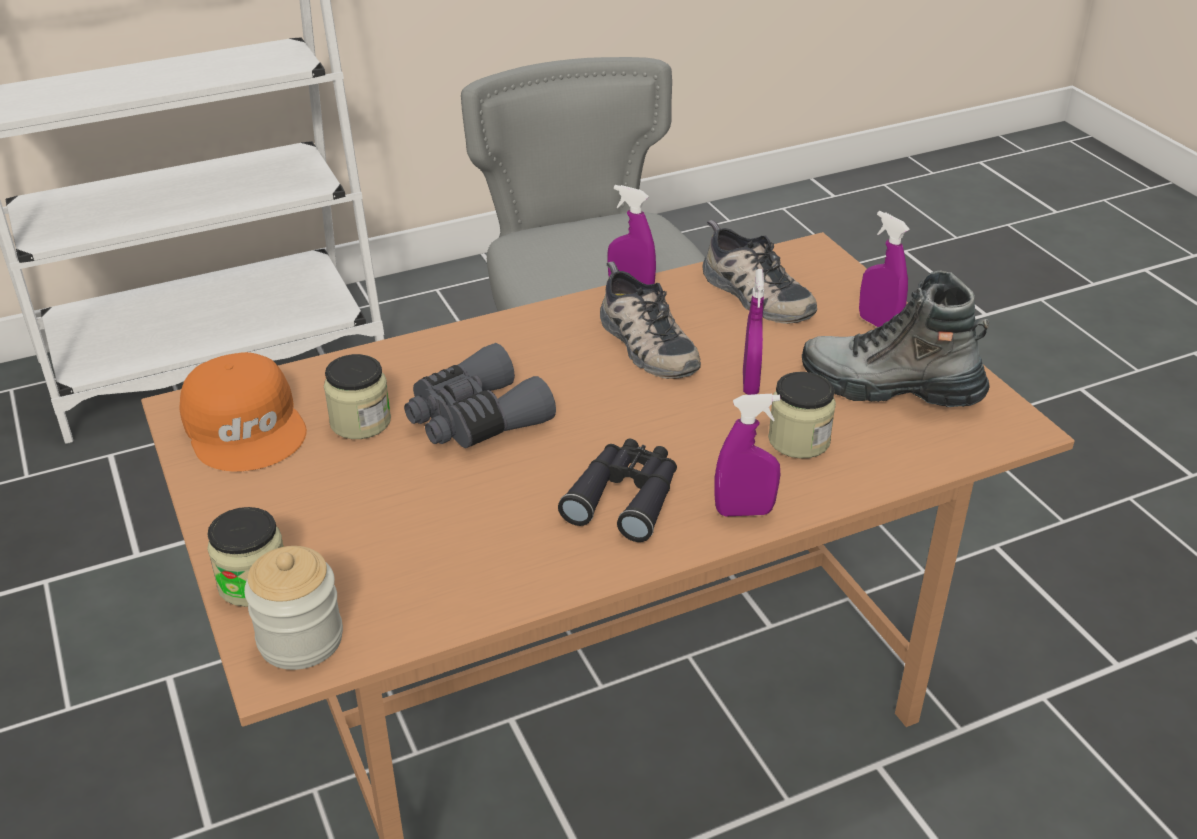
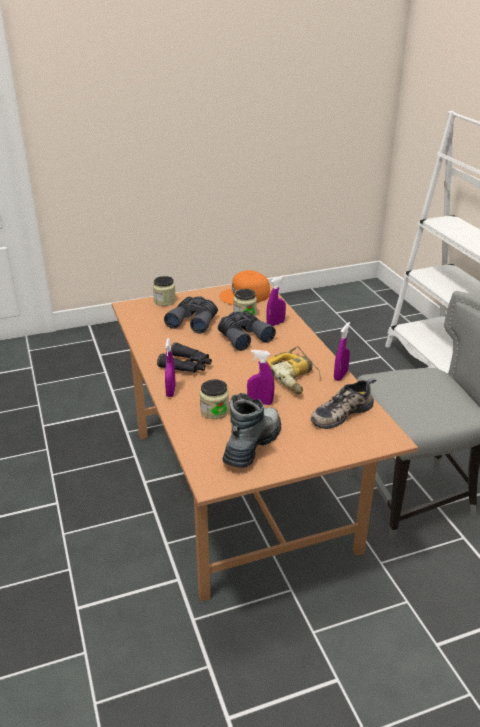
camera: 95 degrees right, 5 degrees down
(300, 639) = (137, 309): jar -> none
(388, 508) = (194, 320): none -> grey binoculars
(644, 343) = (295, 376): shoe -> power drill
(878, 324) = (312, 451): purple spray bottle -> purple spray bottle (275, 324)

